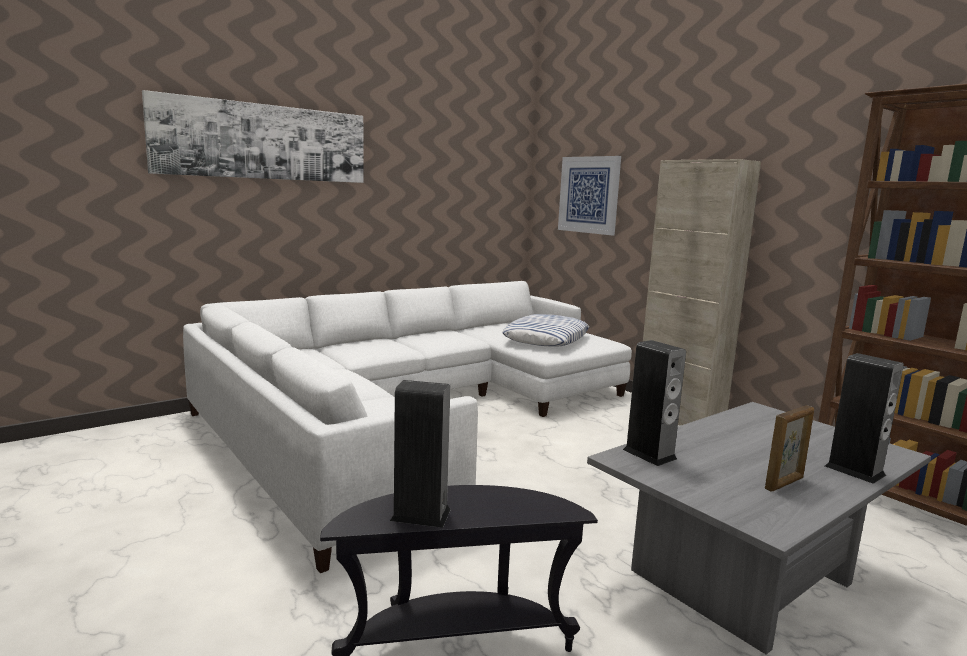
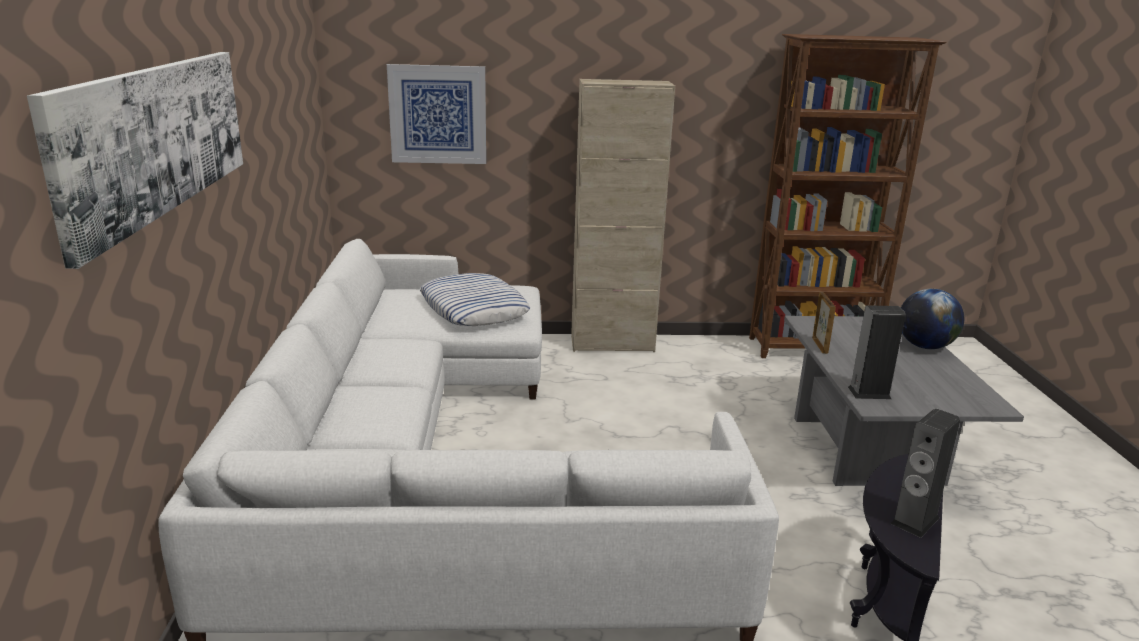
camera: 55 degrees left, 10 degrees up
(784, 483) = (936, 374): picture frame -> picture frame (820, 345)
(854, 470) = (924, 346): speaker -> globe

